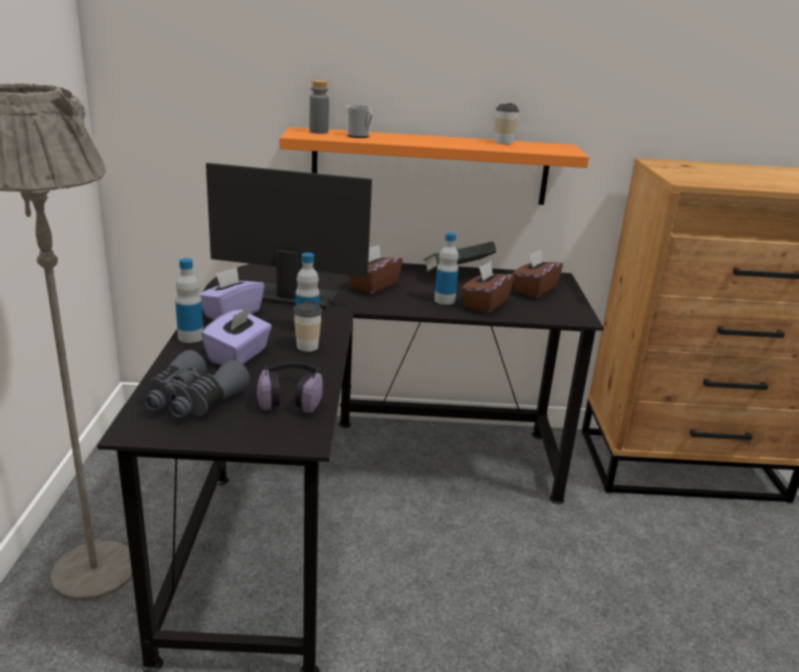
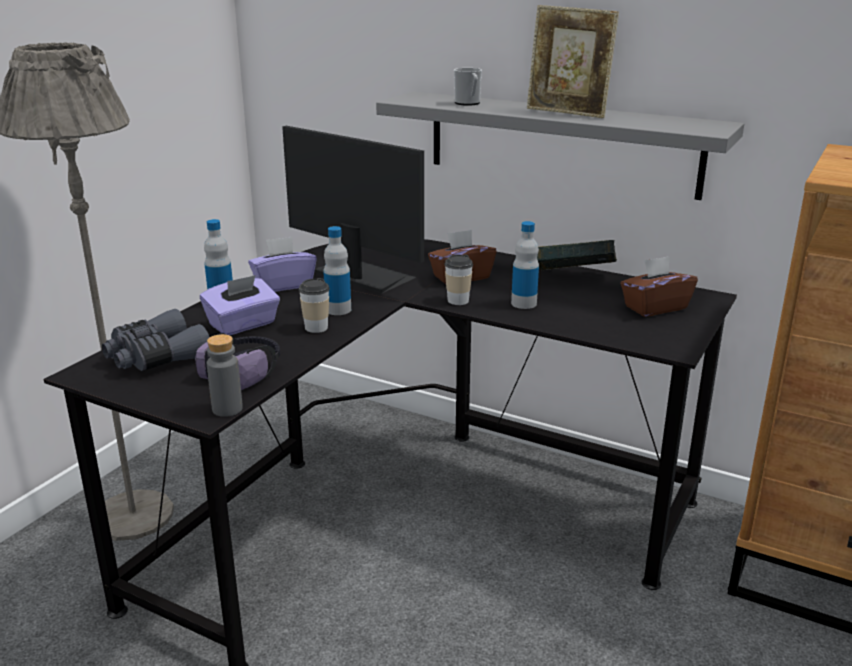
camera: 30 degrees right, 0 degrees up
(319, 132) = (431, 97): grey bottle -> grey bottle (227, 409)
(430, 167) = (561, 143): orange shelf -> grey shelf
(449, 141) = (567, 113): none -> picture frame
(485, 304) = (568, 314): brown tissue box -> none
(503, 142) = (639, 117): cup -> cup (458, 300)

